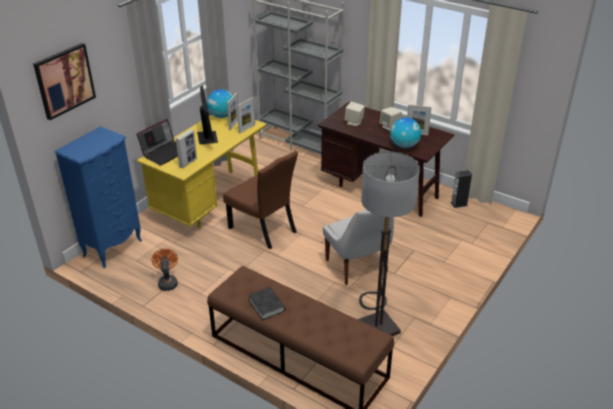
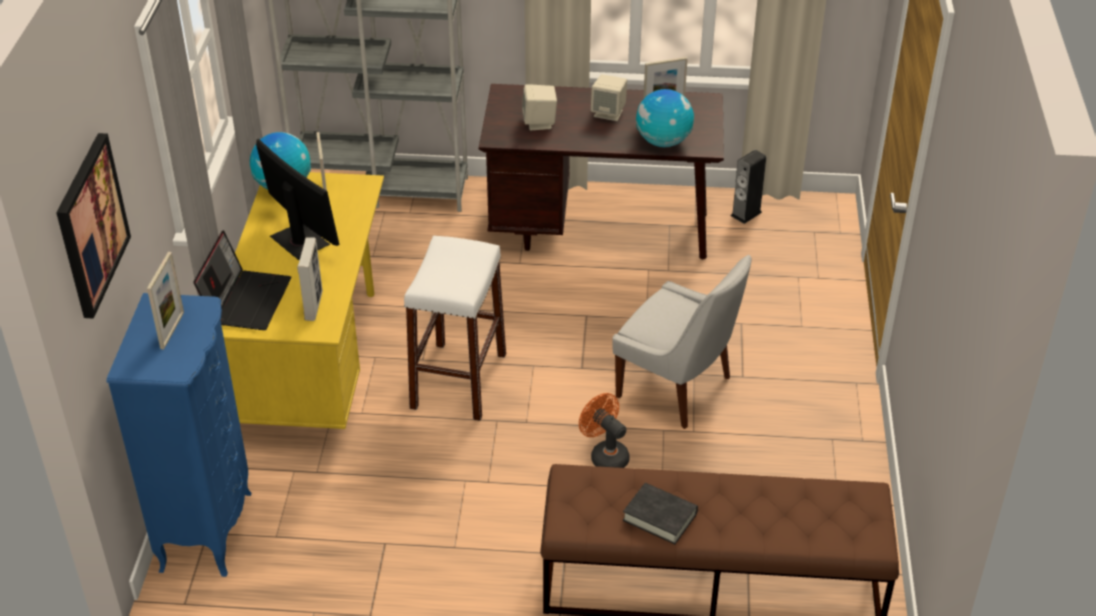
camera: 30 degrees left, 5 degrees up
(167, 282) = (375, 551): orange fan -> orange fan (605, 455)
(247, 129) = (358, 198): picture frame -> picture frame (172, 330)
(262, 228) = (458, 381): brown chair -> white stool
(376, 320) = (780, 468): floor lamp -> none

